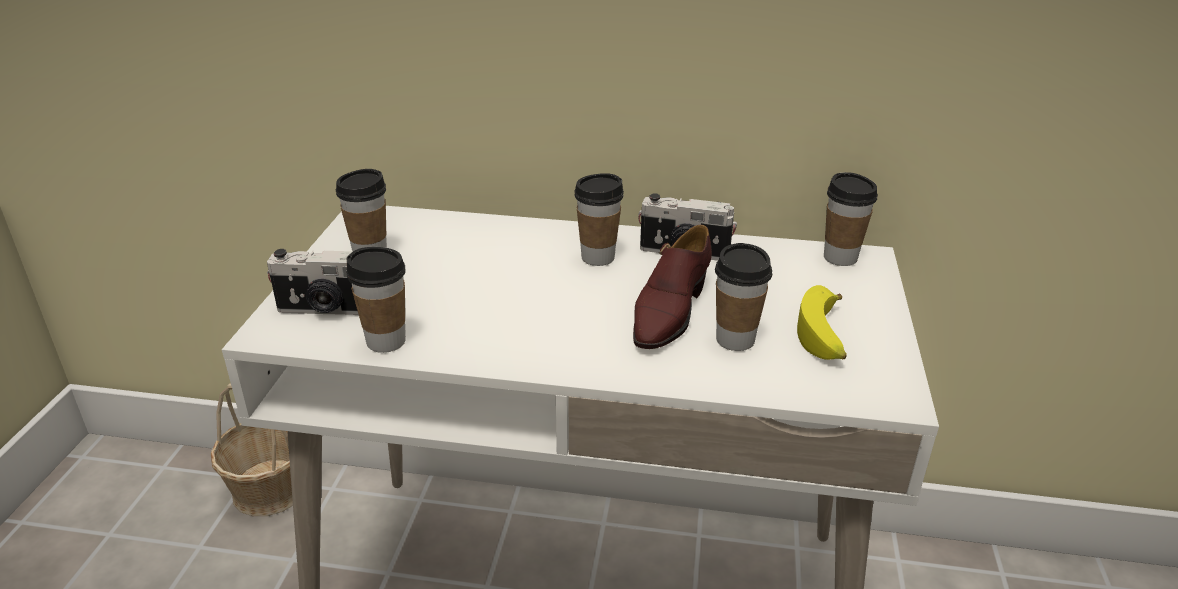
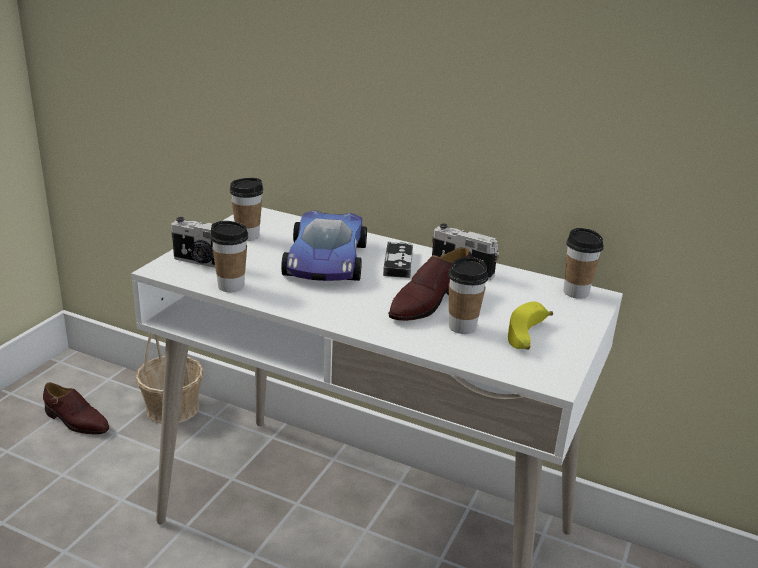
camera: 15 degrees right, 5 degrees down
(136, 542) = (76, 421): none -> brown shoe
(499, 272) = (325, 261): none -> toy car
(598, 257) = (398, 263): cup -> game controller

